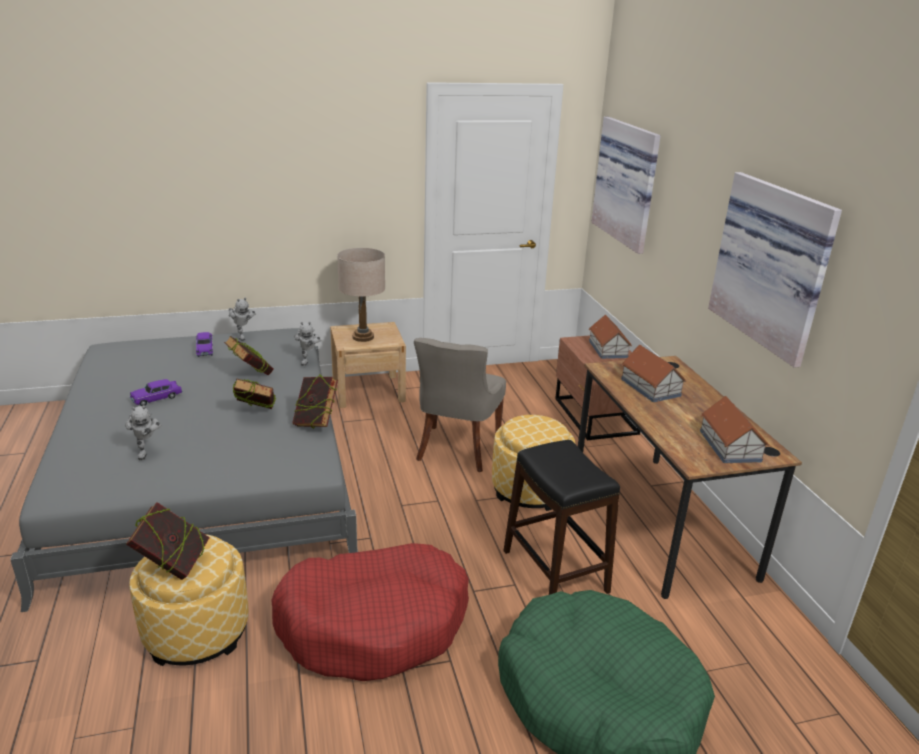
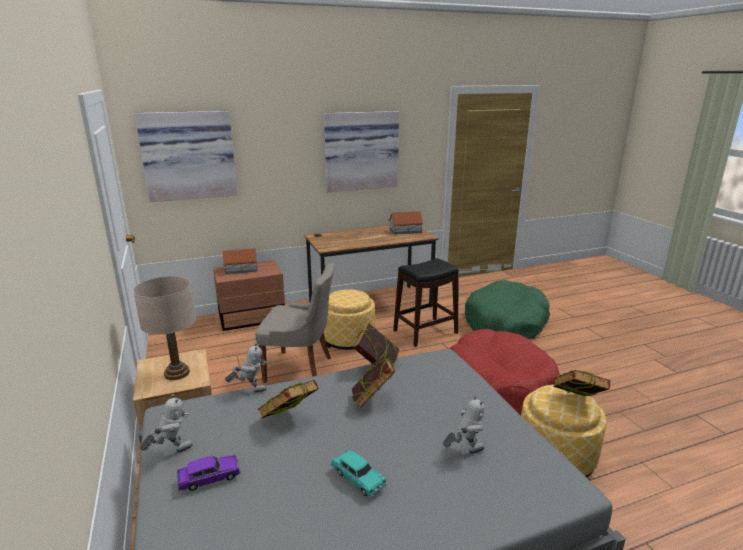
camera: 95 degrees left, 5 degrees down
(157, 398) = (358, 479): purple toy car -> turquoise toy car
(650, 387) = (348, 240): toy house -> none

